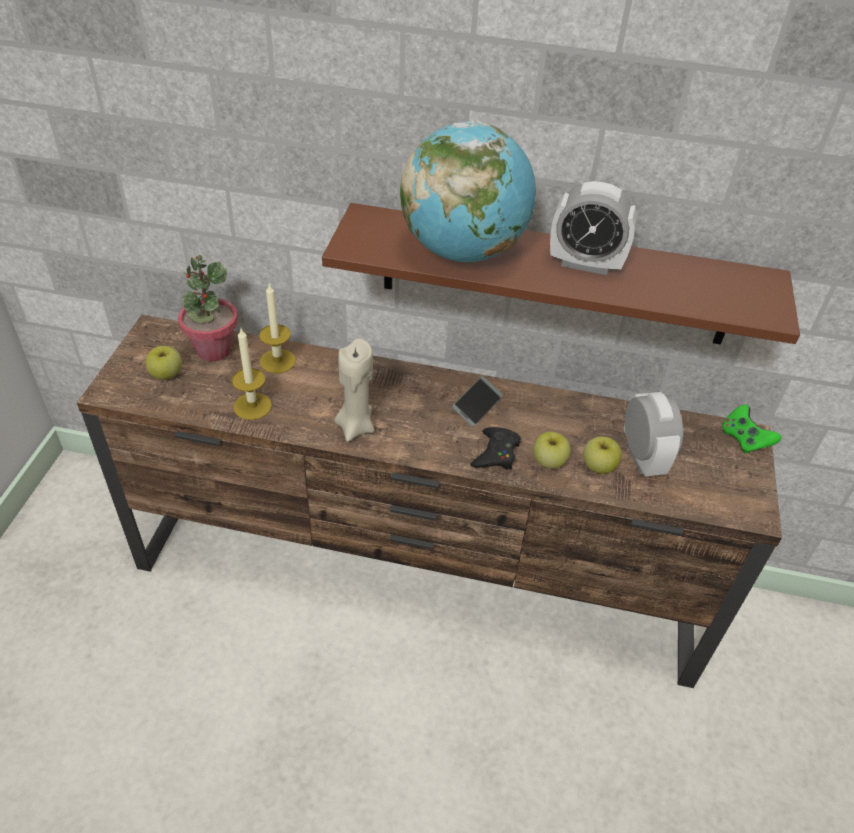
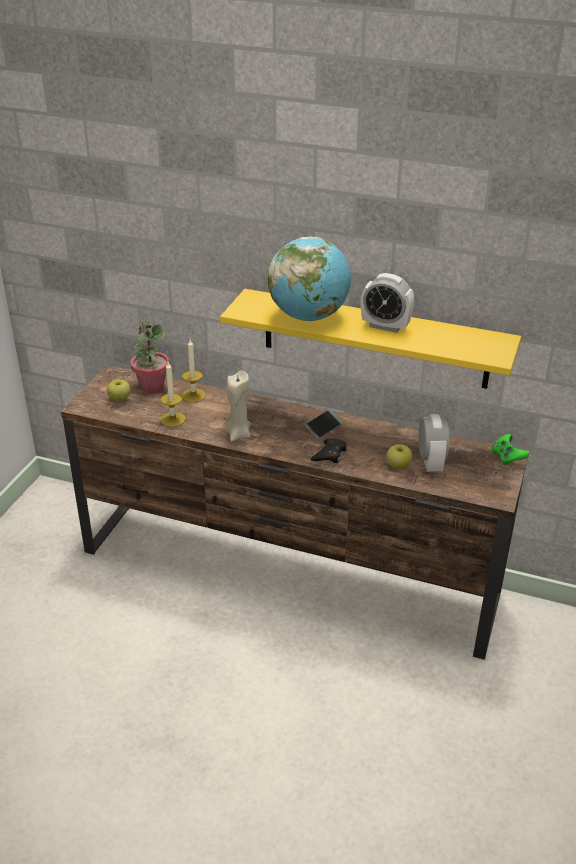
camera: 10 degrees right, 10 degrees down
(548, 462) = (364, 461): apple -> none
(555, 276) = (375, 339): brown shelf -> yellow shelf

